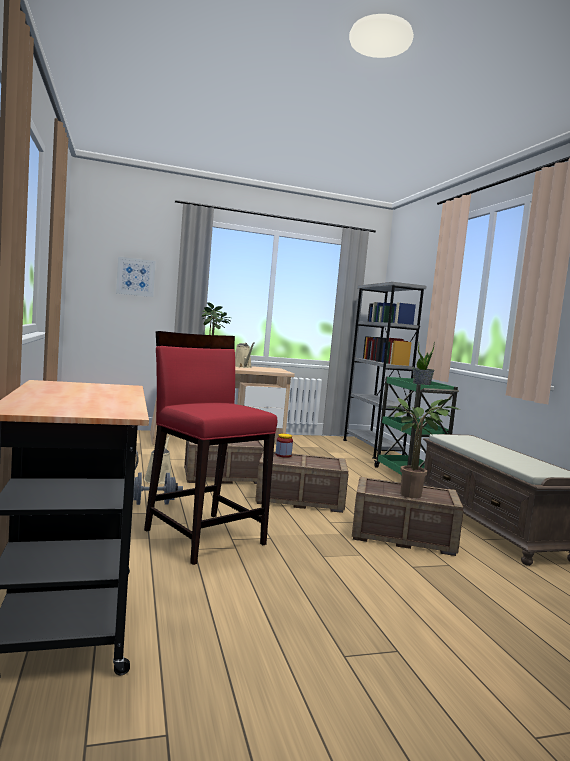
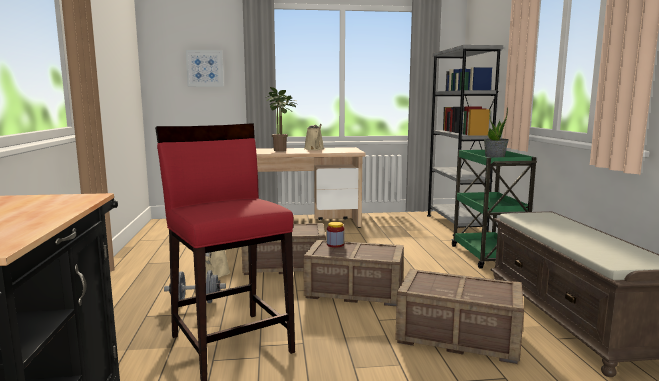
camera: 10 degrees right, 5 degrees up
(414, 494) = (466, 291): potted plant -> none

